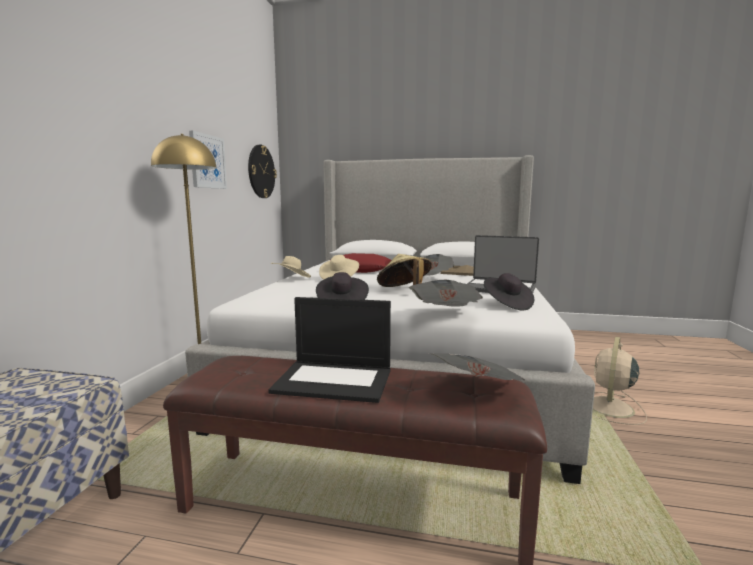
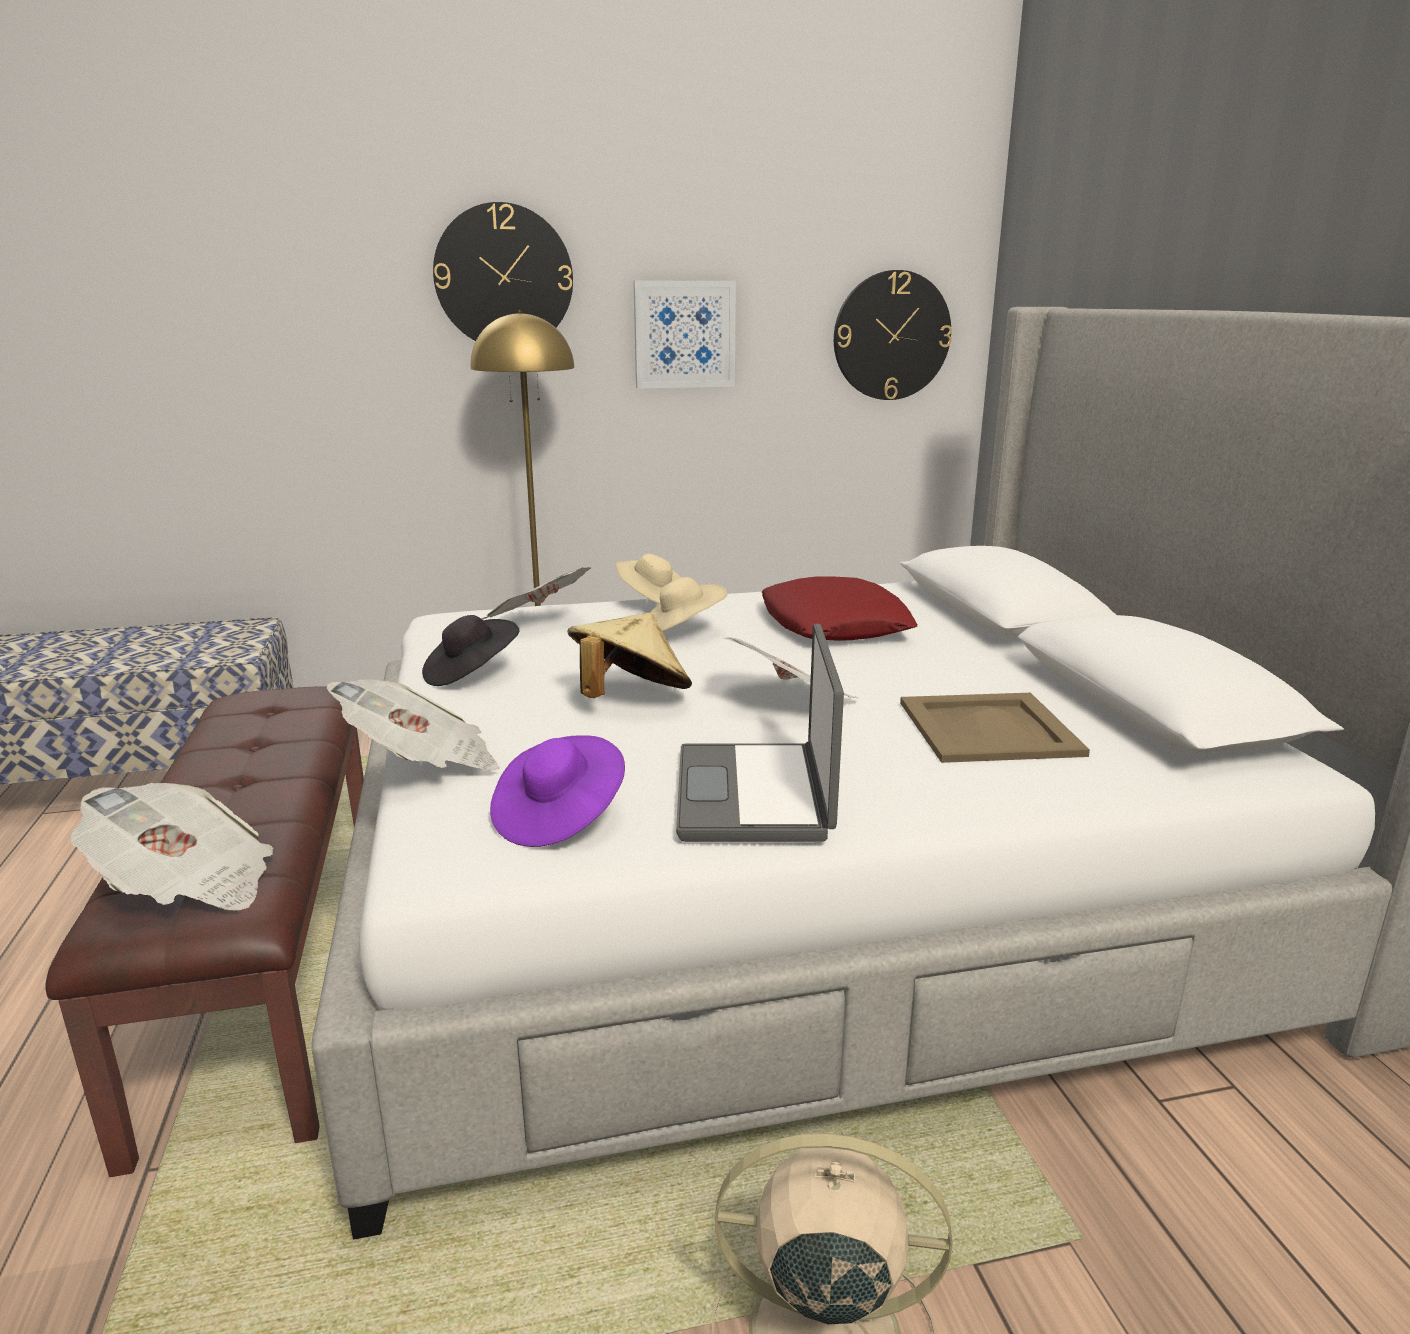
camera: 65 degrees right, 10 degrees up
(137, 115) = (503, 277): none -> wall clock
(289, 290) = (537, 622): none -> newspaper
(335, 380) = (235, 771): laptop -> none
(507, 304) = (559, 817): black hat -> purple hat

